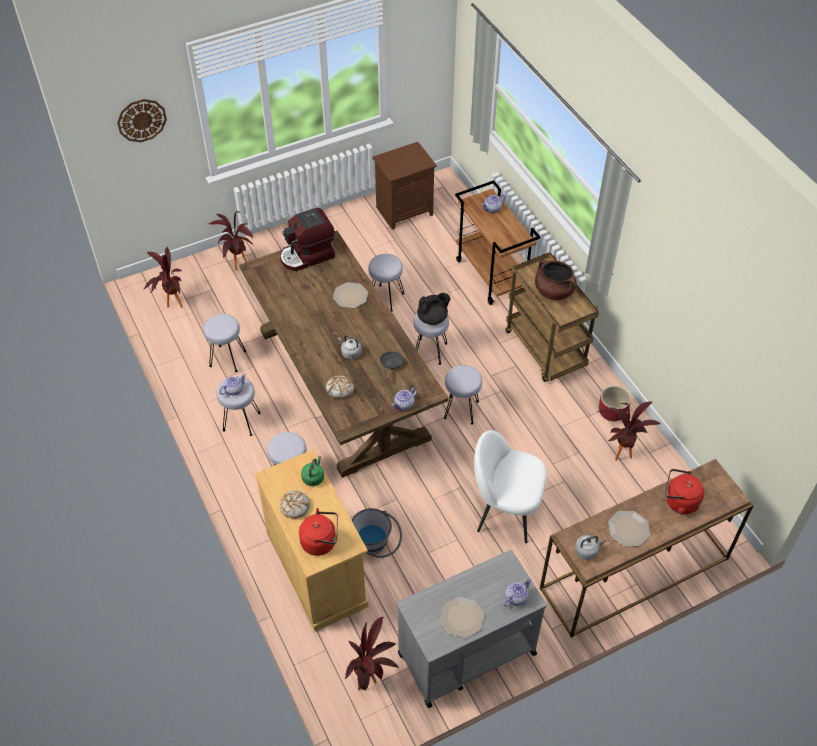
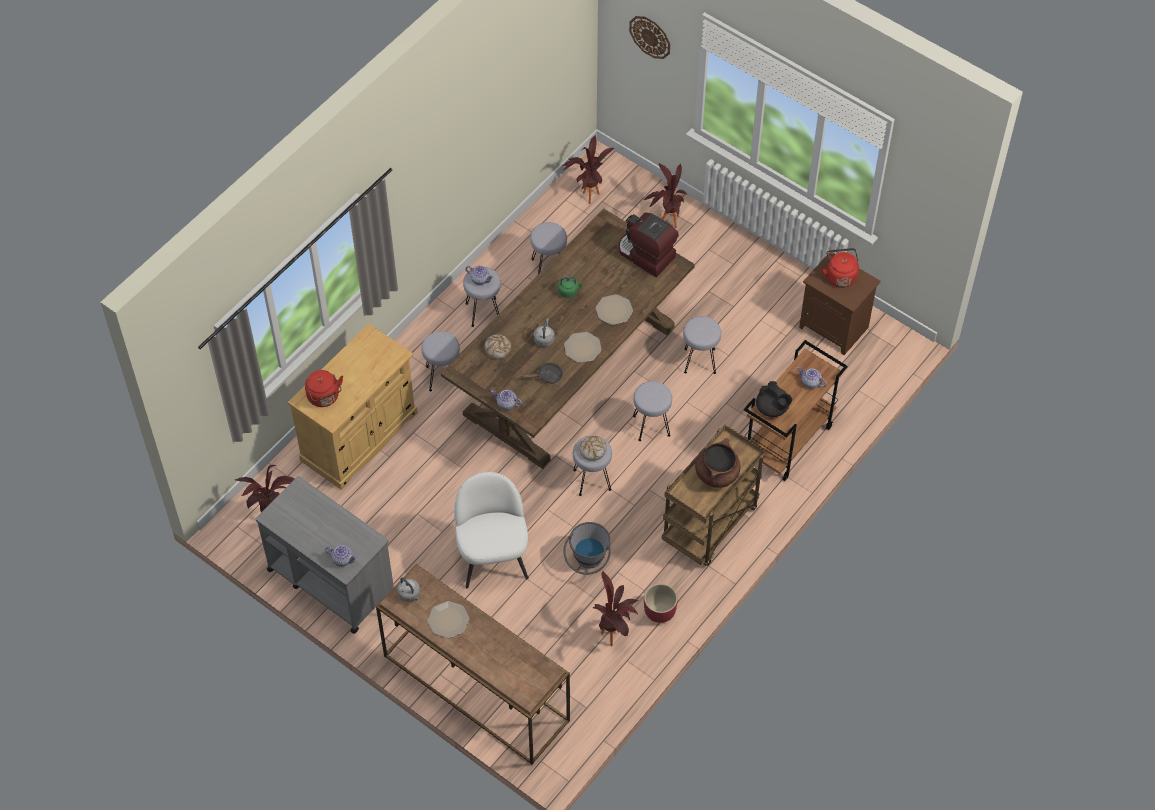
camera: 65 degrees right, 5 degrees up
(294, 506) = (349, 365): bread -> bread (593, 450)
(313, 477) = (385, 366): green kettle -> green kettle (569, 291)
(376, 546) = (403, 471): grey bucket -> grey bucket (588, 562)
(433, 318) = (653, 396): black teapot -> black teapot (772, 408)
(461, 617) = (305, 526): plate -> plate (582, 347)
(679, 501) = (499, 652): red kettle -> red kettle (840, 276)

